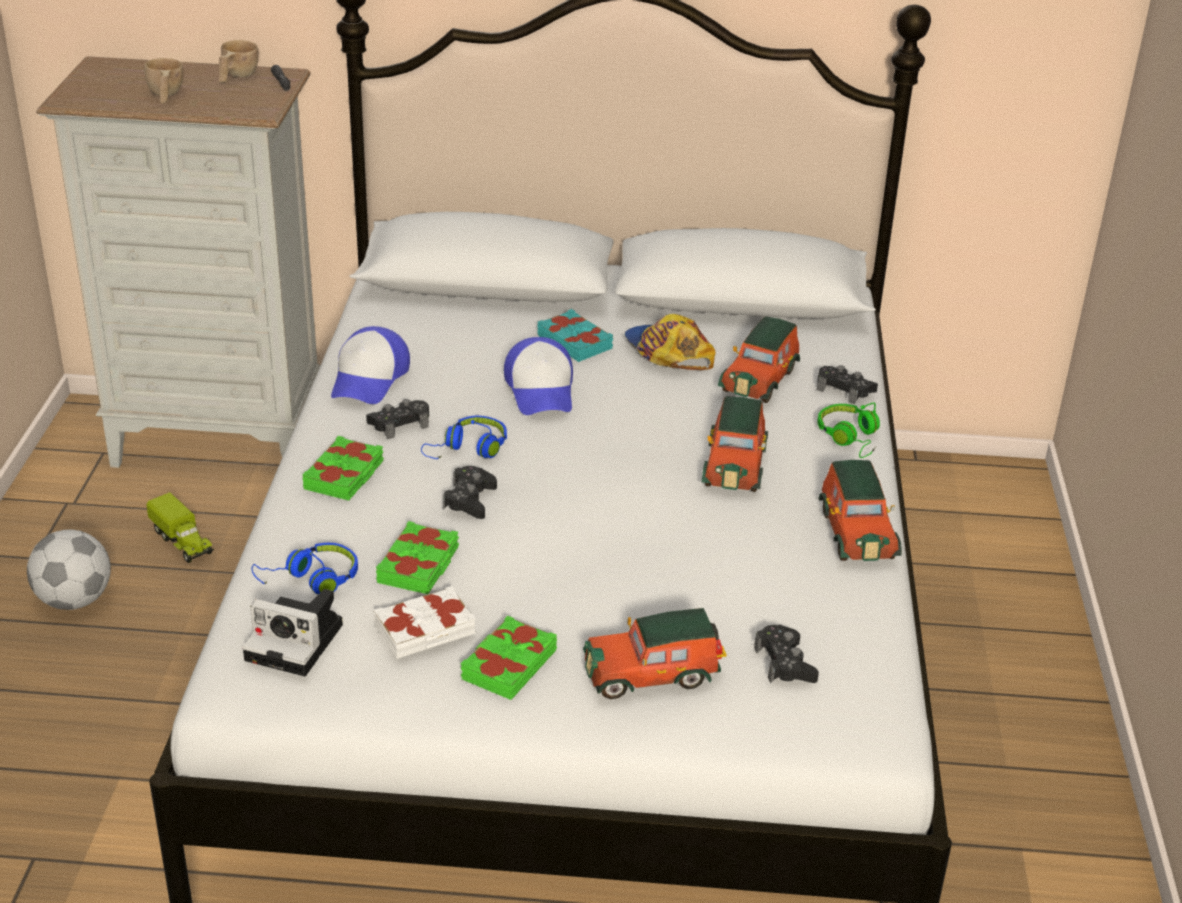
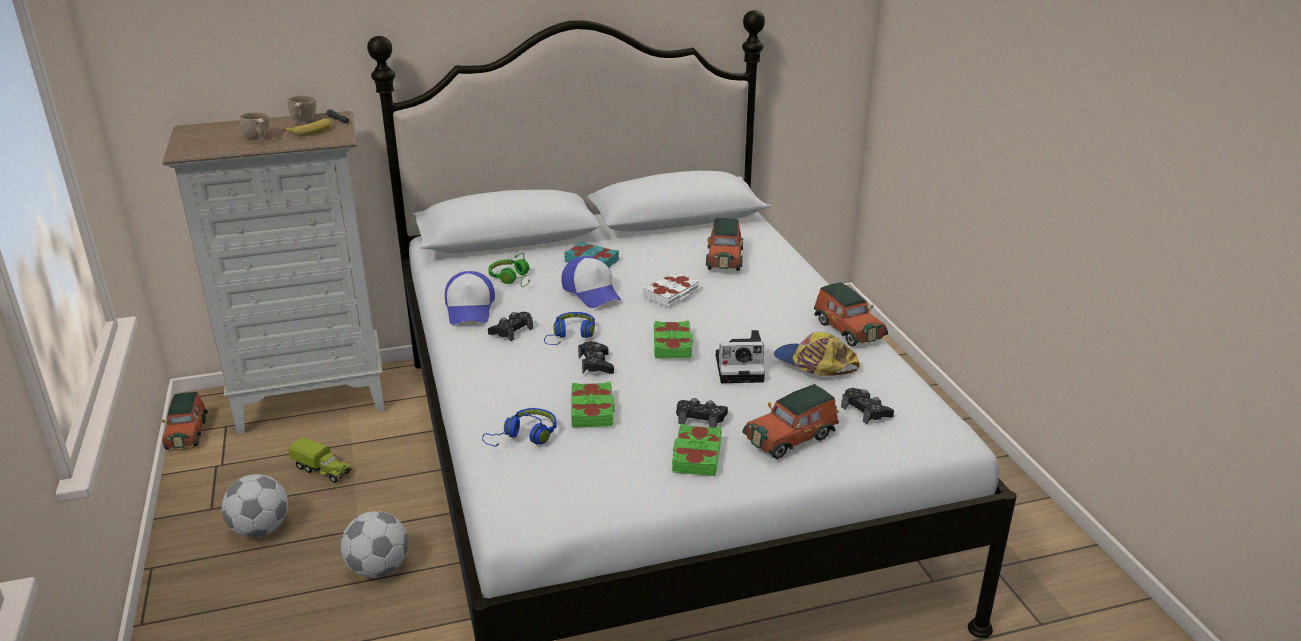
camera: 20 degrees left, 5 degrees down
(179, 691) = (378, 569): none -> football
(236, 94) = (311, 131): none -> banana
(298, 642) = (544, 478): camera -> camera (741, 368)
(345, 475) = (497, 369): green book -> green book (673, 345)
(425, 630) = (627, 448): white book -> white book (671, 295)
(667, 353) = (655, 255): cap -> cap (814, 364)
(735, 464) = (747, 308): toy car -> toy car (187, 432)
(845, 390) = (778, 255): black game controller -> black game controller (701, 418)
(850, 438) = (802, 280): green headphones -> green headphones (512, 279)

